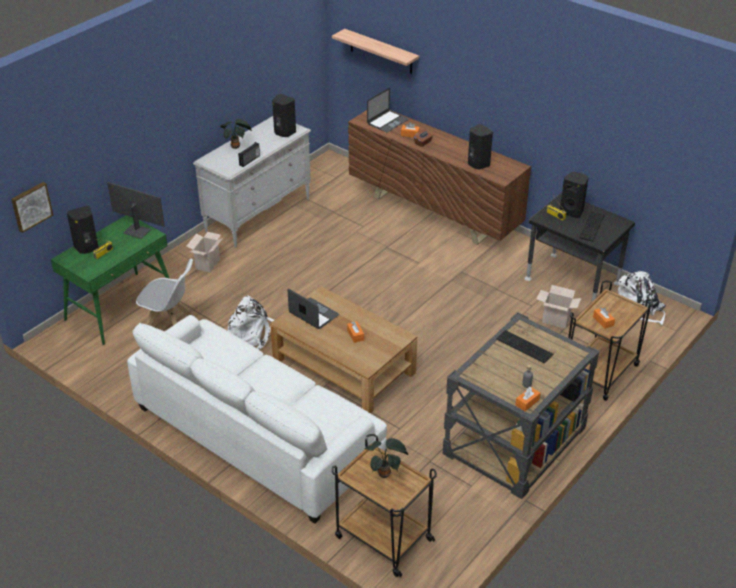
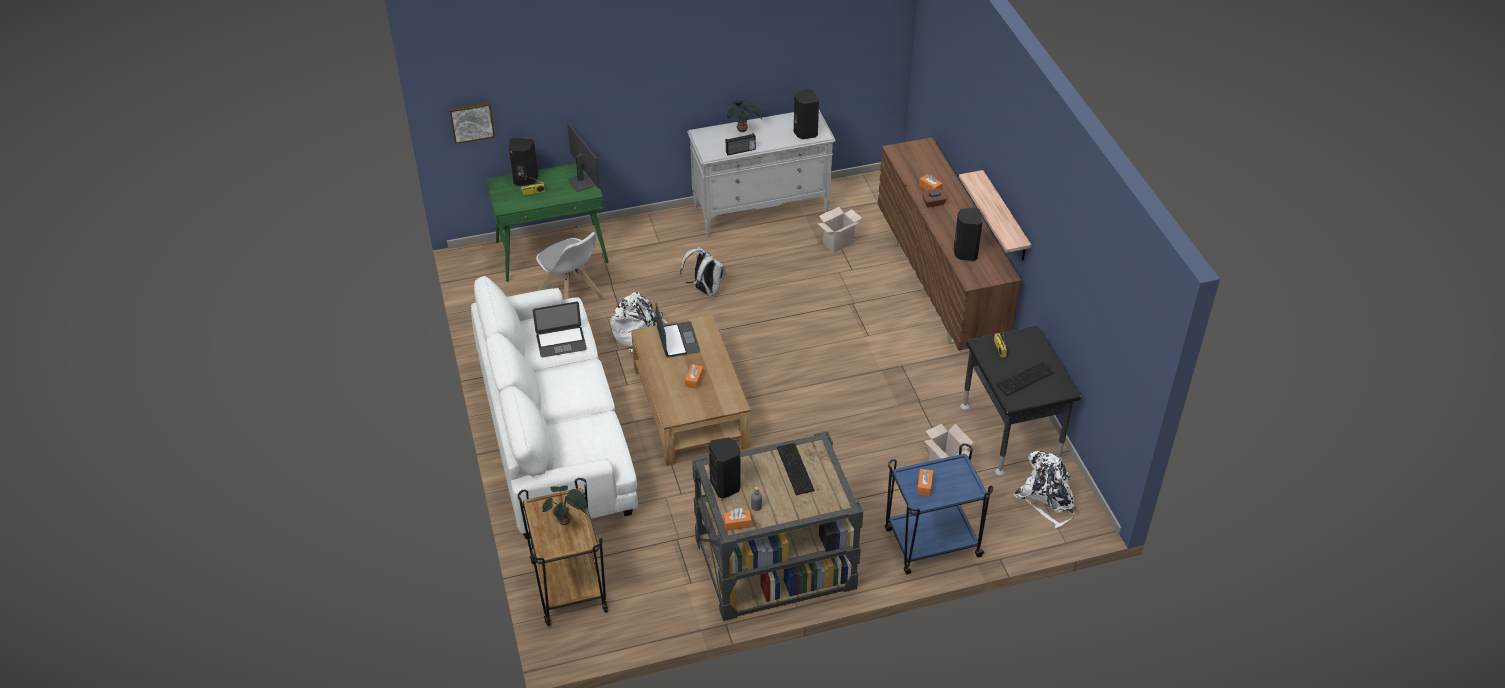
camera: 35 degrees right, 5 degrees up
(207, 263) = (666, 242): cardboard box -> cardboard box (838, 242)
(271, 283) = (705, 290): none -> white backpack
(381, 51) = (944, 80): shelf -> shelf (1005, 217)
(387, 121) = (922, 163): laptop -> laptop (561, 342)
(572, 211) = (1023, 352): black speaker -> black speaker (726, 486)
(599, 373) = (931, 543): brown cart -> blue cart

